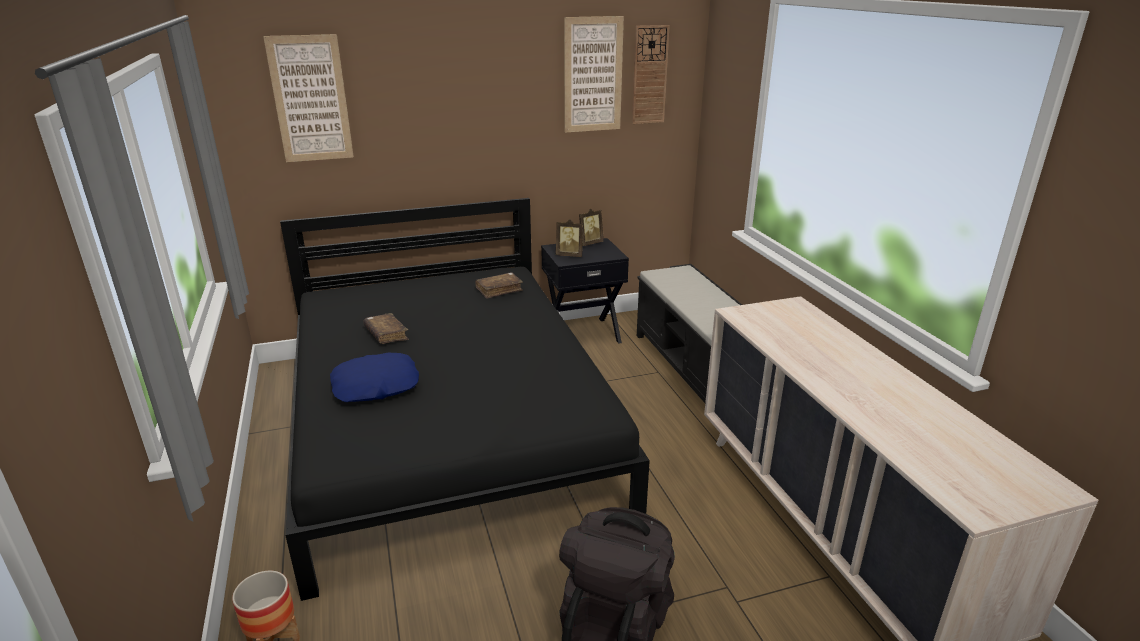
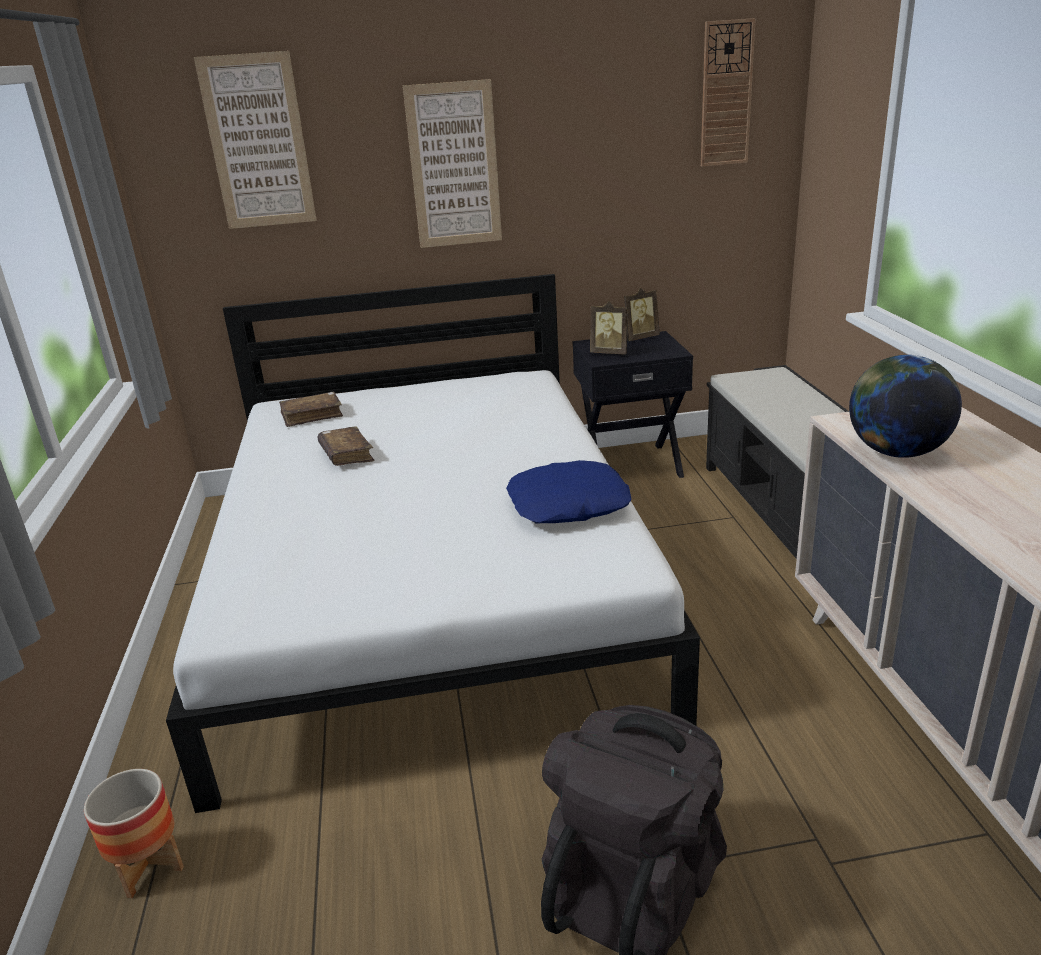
camera: 10 degrees right, 0 degrees up
(376, 386) = (318, 521): blue pillow -> blue pillow (568, 505)
(449, 427) = (432, 584): black bed -> white bed
(499, 290) = (507, 399): brown book -> brown book (312, 416)
(593, 75) = (643, 97): picture -> picture (454, 166)
(770, 334) = (896, 452): none -> globe

